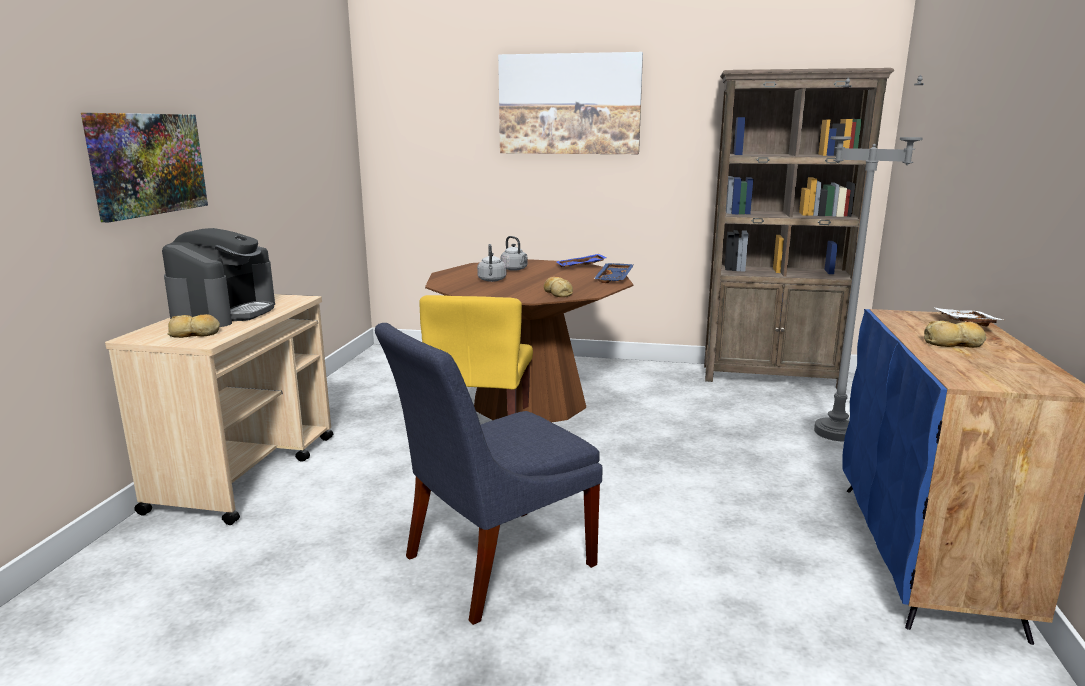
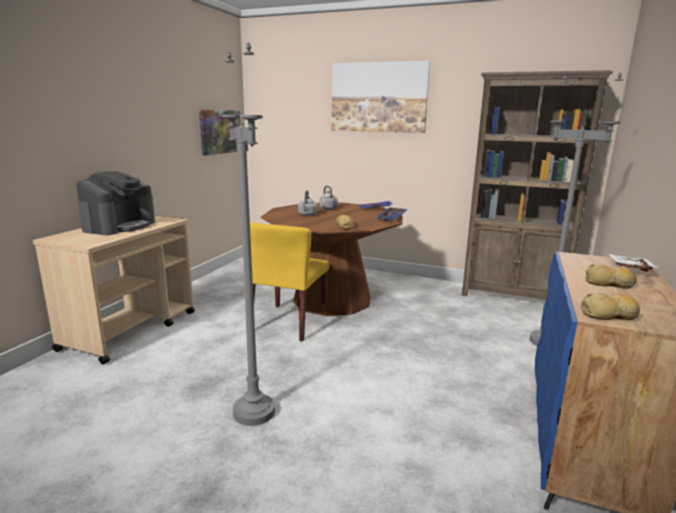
camera: 10 degrees right, 0 degrees up
(147, 164) = (73, 128): picture -> picture (220, 131)
(195, 334) = (88, 238): bread -> bread (610, 315)
(492, 563) = (253, 412): blue chair -> grey floor lamp

